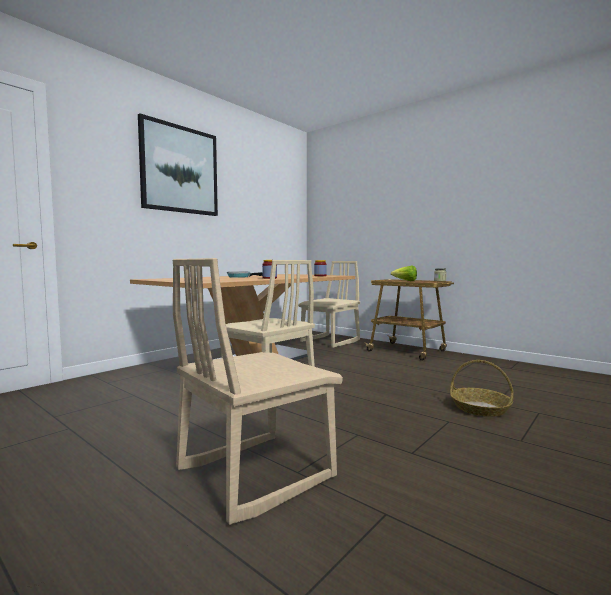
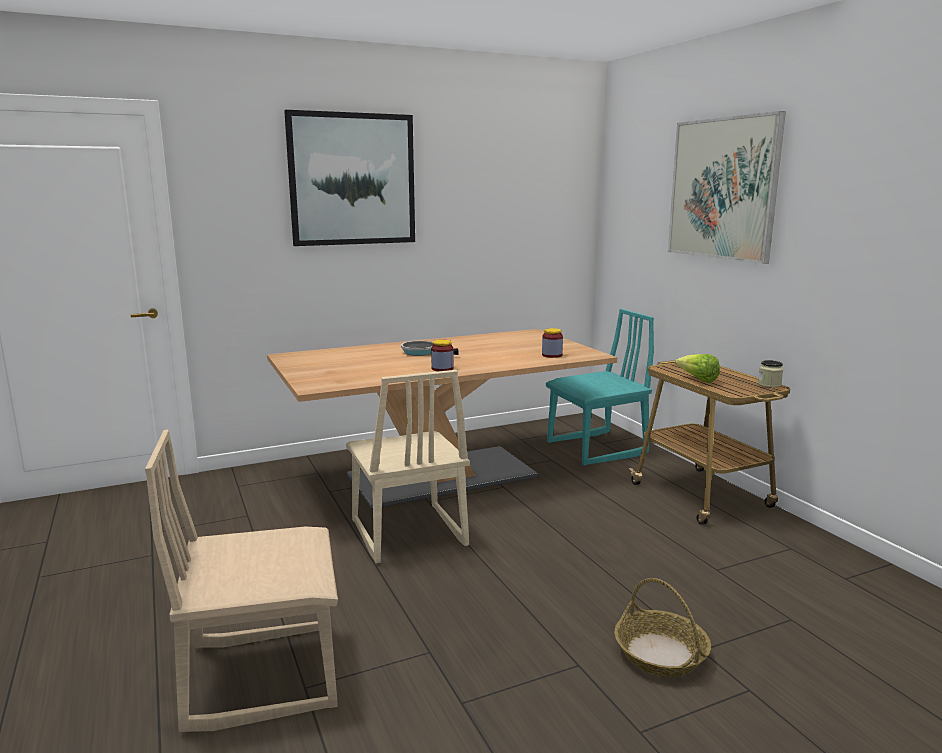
camera: 25 degrees right, 10 degrees up
(330, 341) = (597, 449): beige chair -> turquoise chair
(392, 188) = (722, 189): none -> picture

